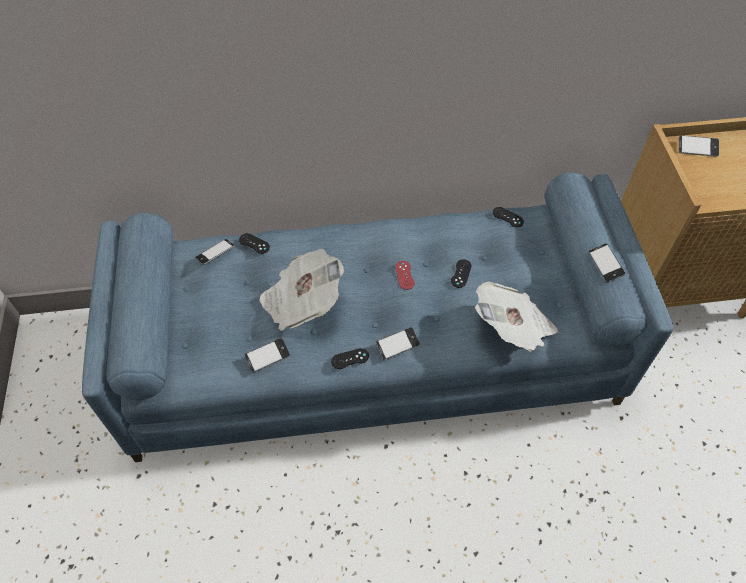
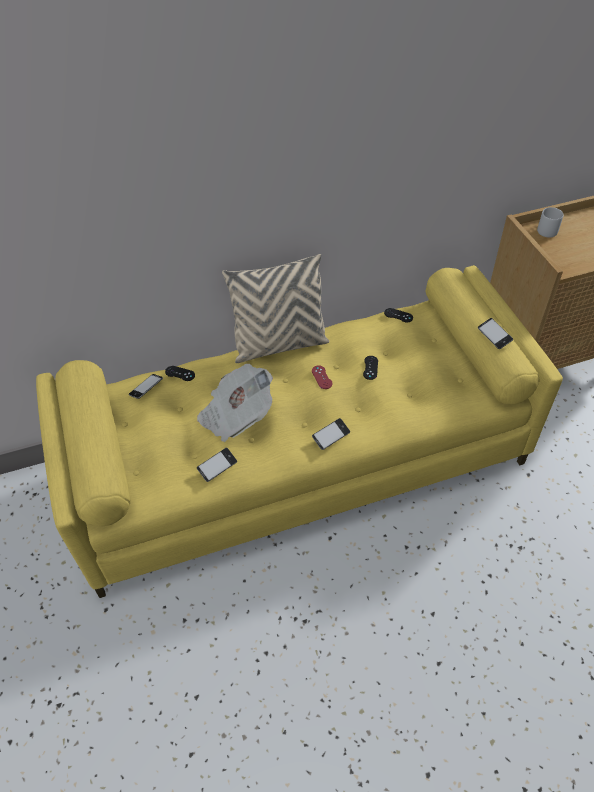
camera: 10 degrees left, 5 degrees down
(350, 359) = (292, 455): black game controller -> none
(368, 229) = (279, 345): none -> beige pillow
(373, 357) = (300, 463): blue sofa -> yellow sofa
(513, 328) = (427, 404): newspaper -> none
(697, 148) = (546, 229): phone -> grey mug

